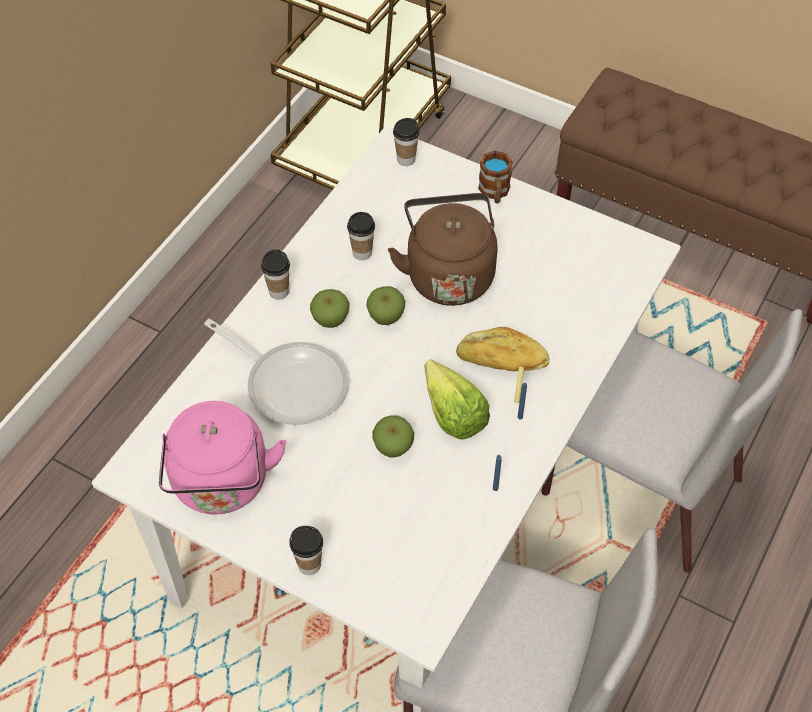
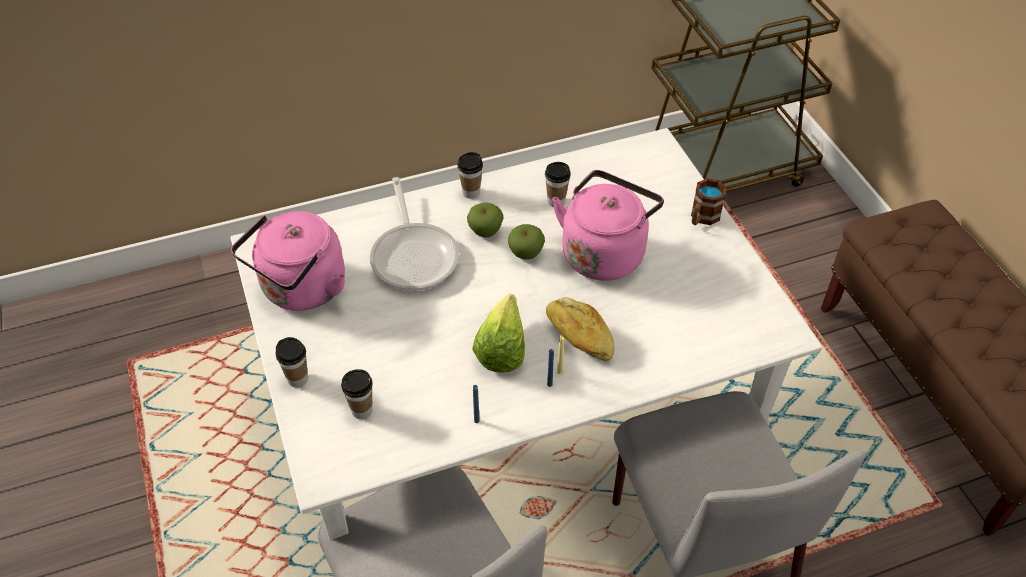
camera: 40 degrees right, 5 degrees down
(393, 448) = (435, 343): apple -> none
(406, 159) = (657, 158): cup -> cup (362, 410)
(448, 273) = (604, 252): brown kettle -> pink kettle

